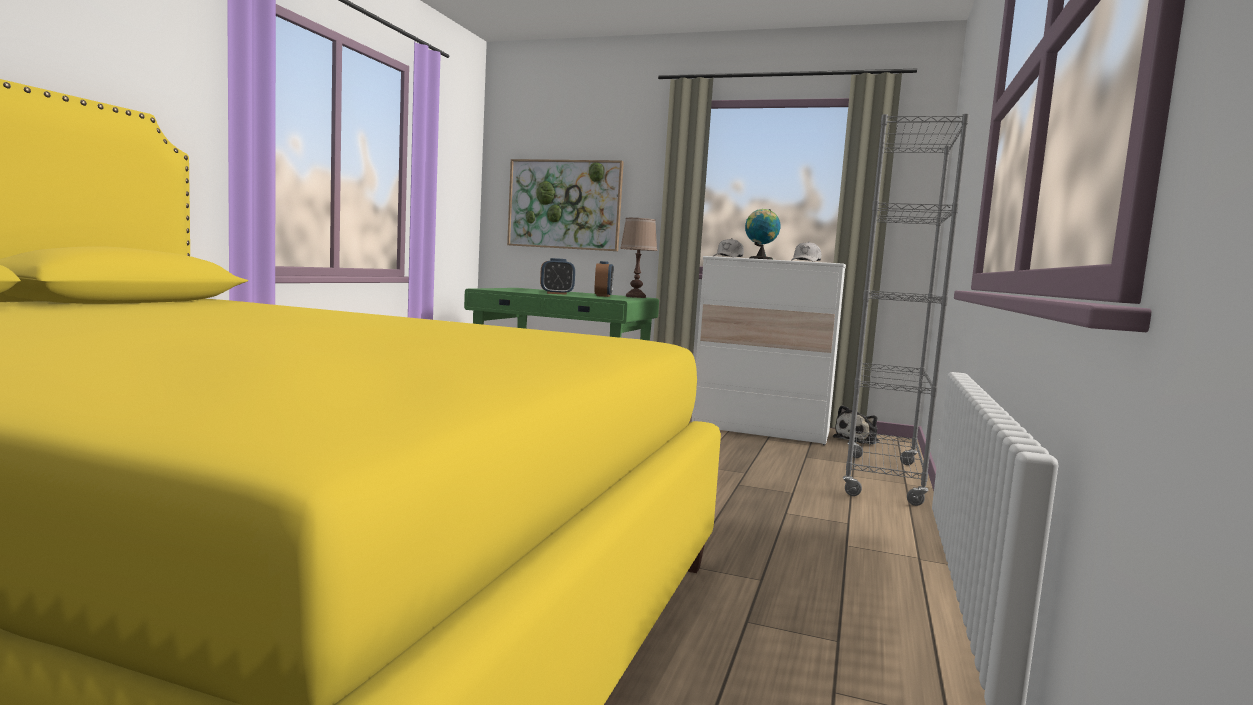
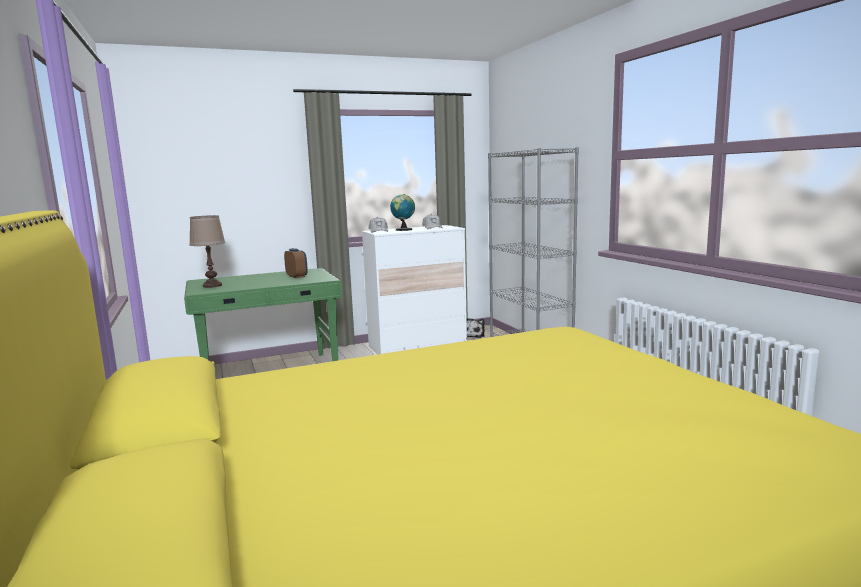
camera: 40 degrees left, 5 degrees up
(556, 293) = (265, 283): alarm clock -> none
(564, 204) = (215, 199): picture -> none
(636, 297) = (311, 271): brown table lamp -> brown table lamp (212, 285)

